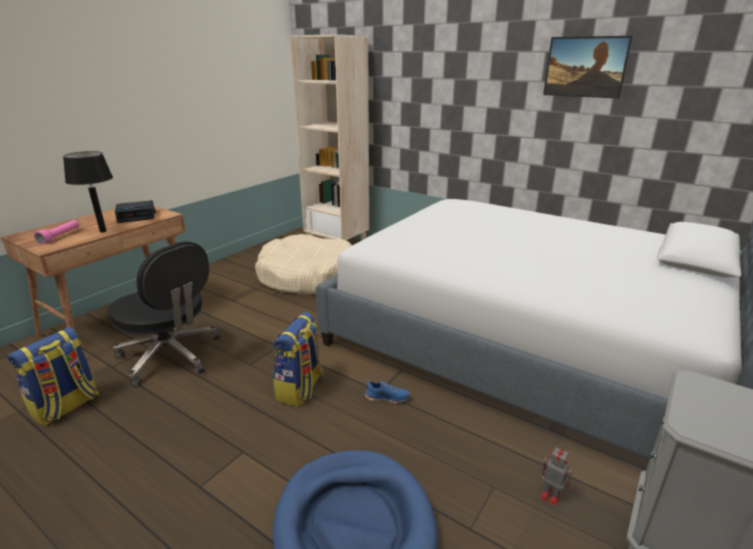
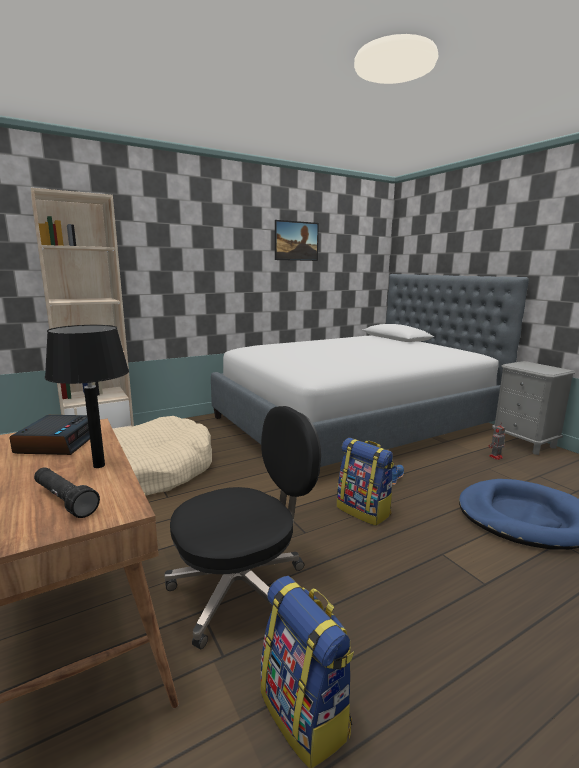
camera: 65 degrees left, 10 degrees down
(60, 236) = (64, 500): pink flashlight -> black flashlight

